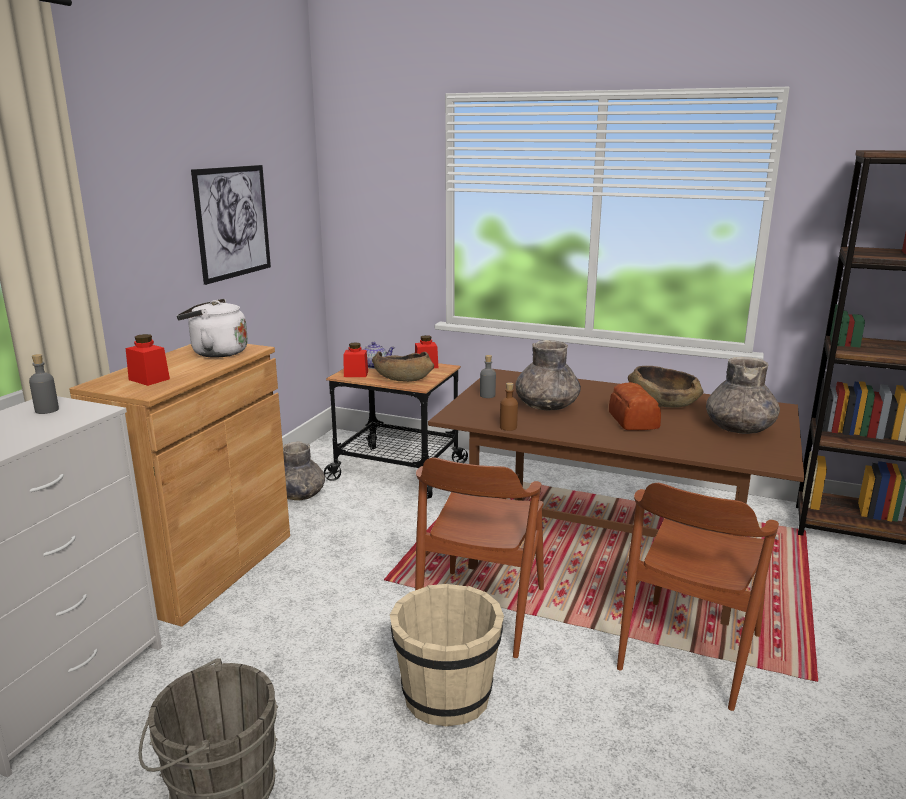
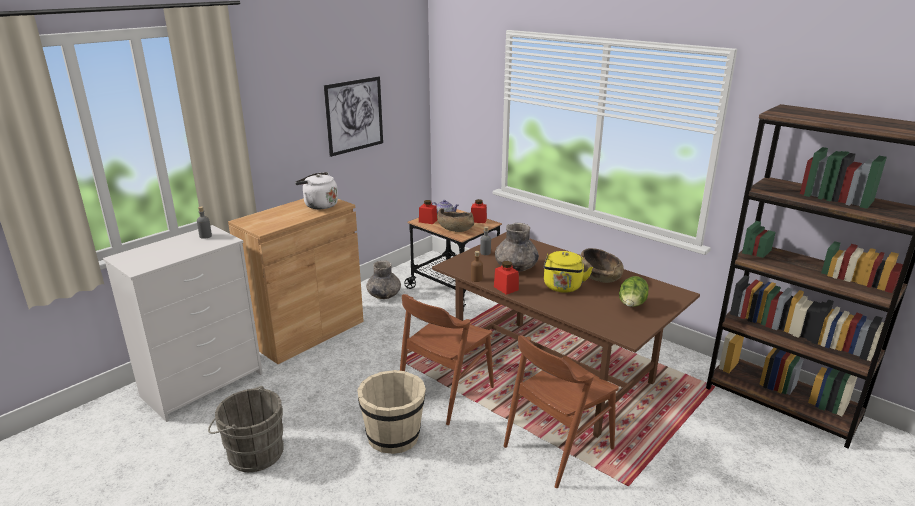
camera: 20 degrees right, 5 degrees up
(149, 379) = (270, 221): red jar -> red jar (506, 288)
(632, 421) = (563, 287): bread -> yellow kettle
(739, 428) = (631, 306): grey vase -> lettuce

